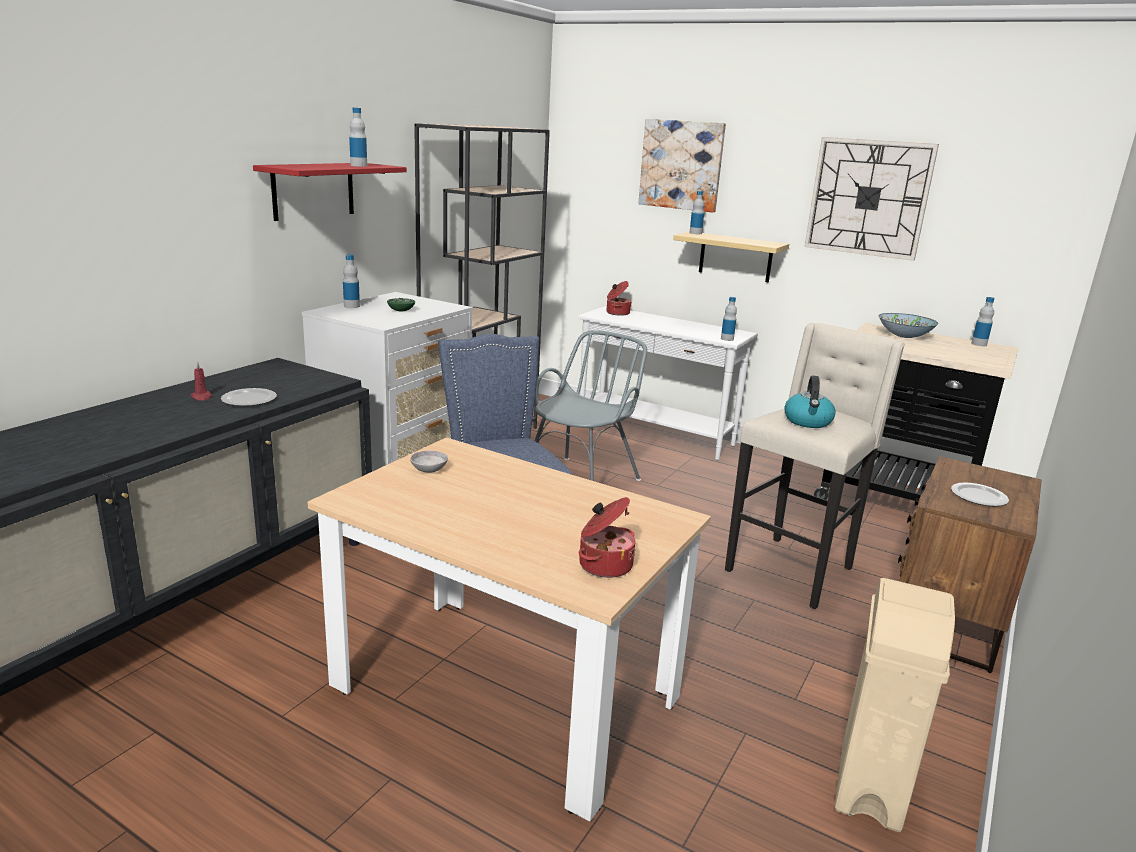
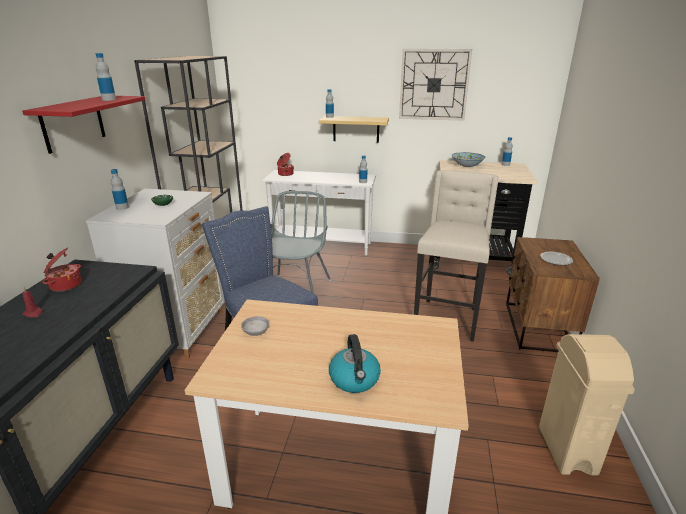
camera: 20 degrees left, 5 degrees up
(249, 400) = (78, 306): plate -> none
(604, 564) = (429, 380): cooking pot -> cooking pot (65, 285)
(681, 165) = (313, 73): picture -> none
(808, 421) = (455, 233): kettle -> kettle (355, 379)

